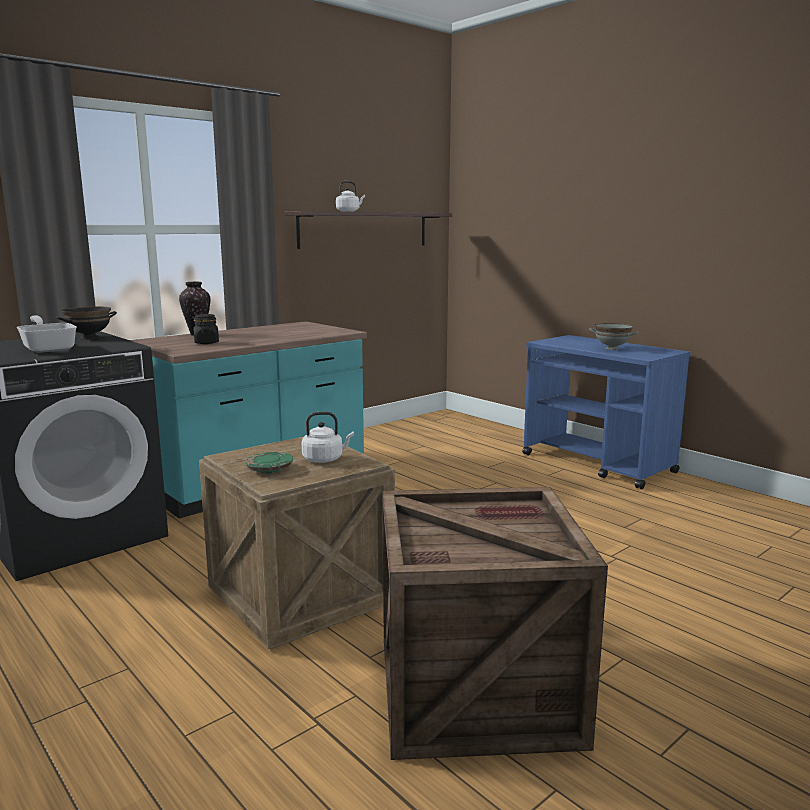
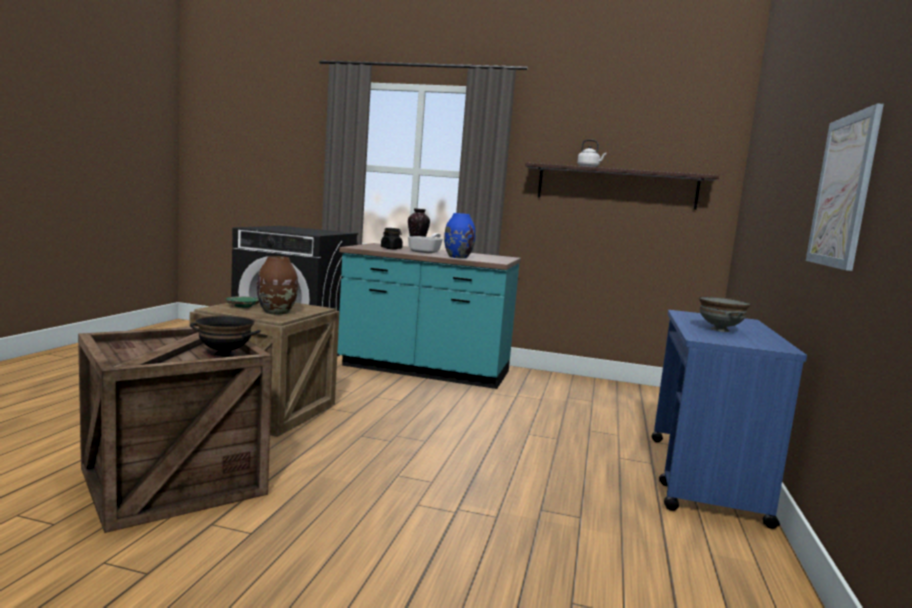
camera: 55 degrees right, 5 degrees down
(48, 348) = (290, 230): frying pan -> frying pan (426, 252)
(89, 337) = (334, 232): black bowl -> black bowl (224, 354)
(305, 335) = (457, 257): none -> blue vase
(325, 459) = (277, 312): white kettle -> brown vase
(701, 238) = (843, 191): none -> picture

